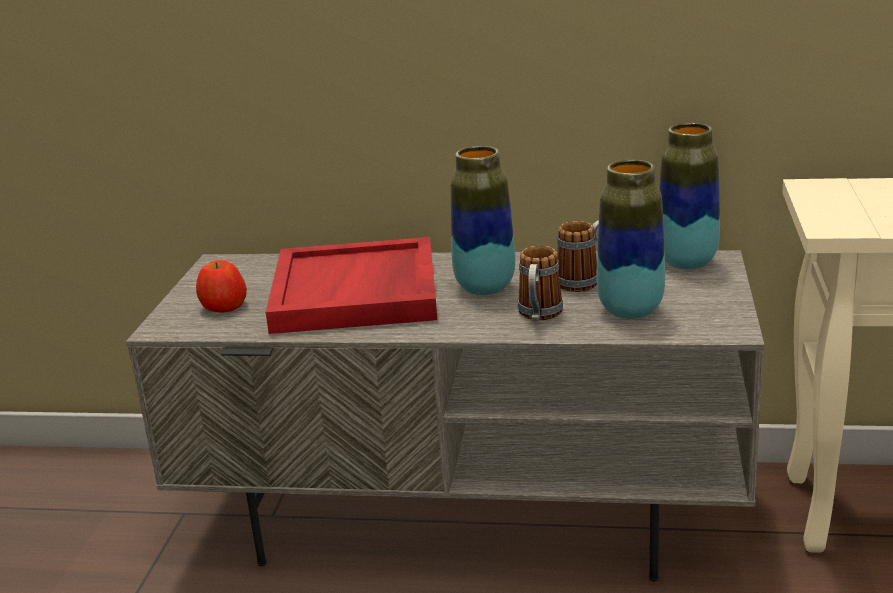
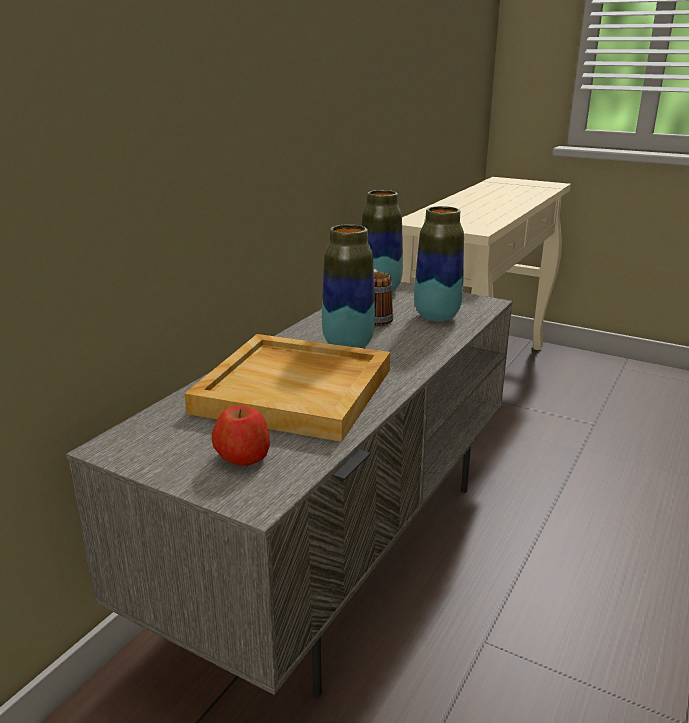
camera: 70 degrees left, 0 degrees up
(357, 293) = (296, 390): red tray -> beige tray
(538, 316) = (418, 340): mug -> none

